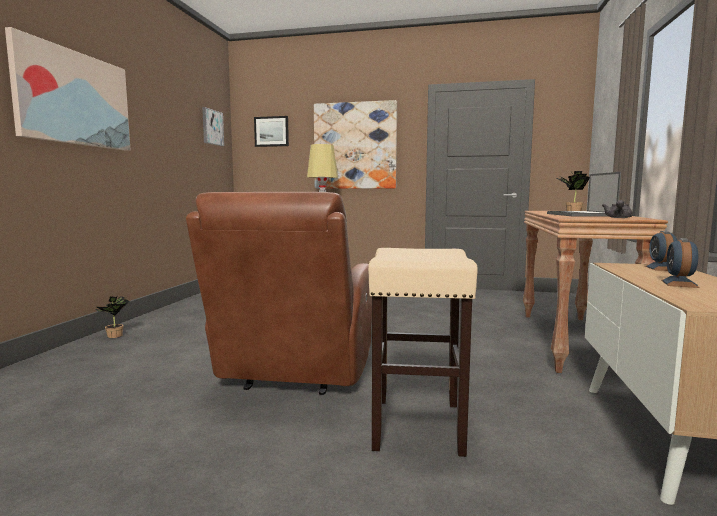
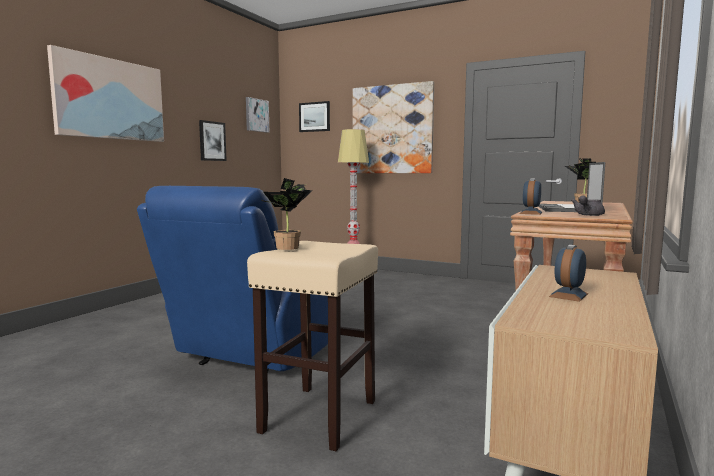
camera: 15 degrees right, 0 degrees up
(114, 336) = (137, 307): potted plant -> potted plant (287, 248)
(173, 152) = (212, 141): none -> picture
(295, 374) = (253, 356): brown armchair -> blue armchair
(661, 268) = (599, 276): alarm clock -> alarm clock (531, 213)

